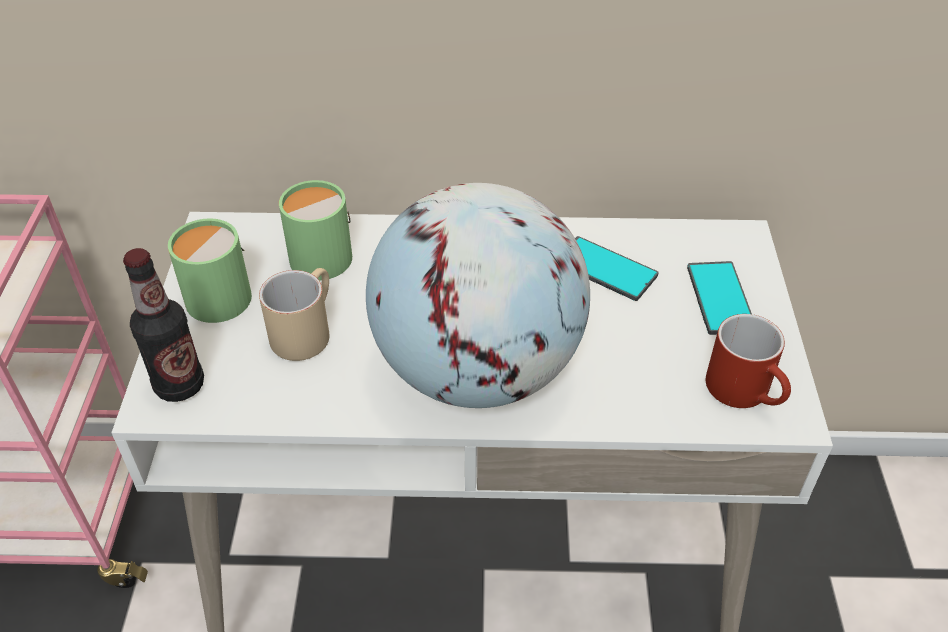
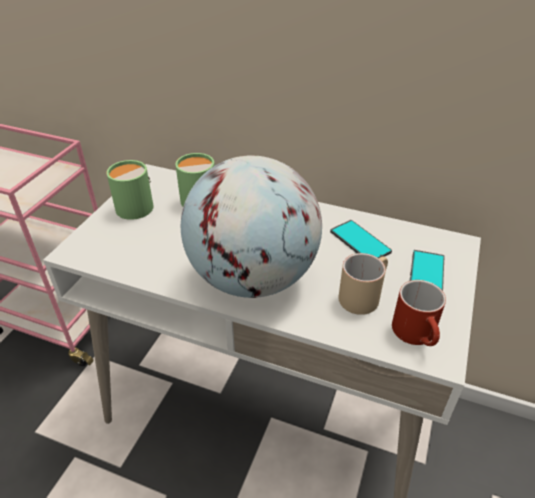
camera: 20 degrees right, 5 degrees down
(179, 385) = (89, 245): bottle -> none
(305, 330) = (169, 233): beige mug -> beige mug (362, 295)

